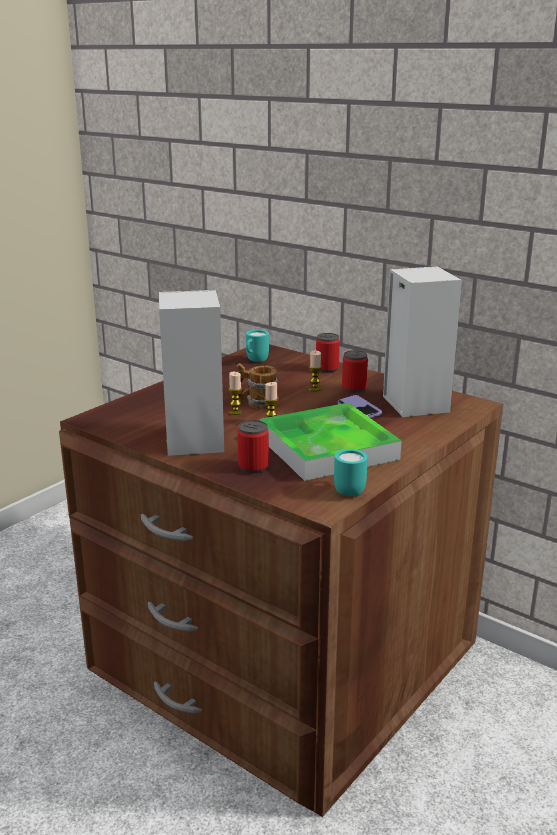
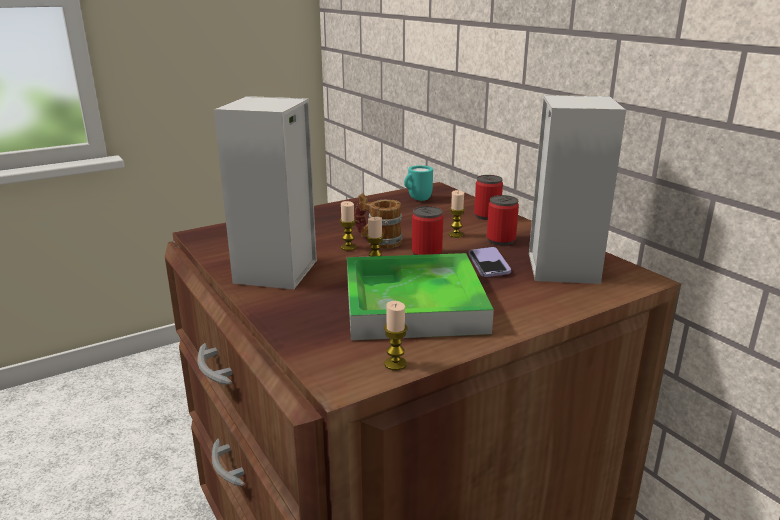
camera: 20 degrees right, 0 degrees up
(253, 467) = (308, 312): can -> can (426, 253)
(350, 490) = (395, 364): turquoise mug -> candle

